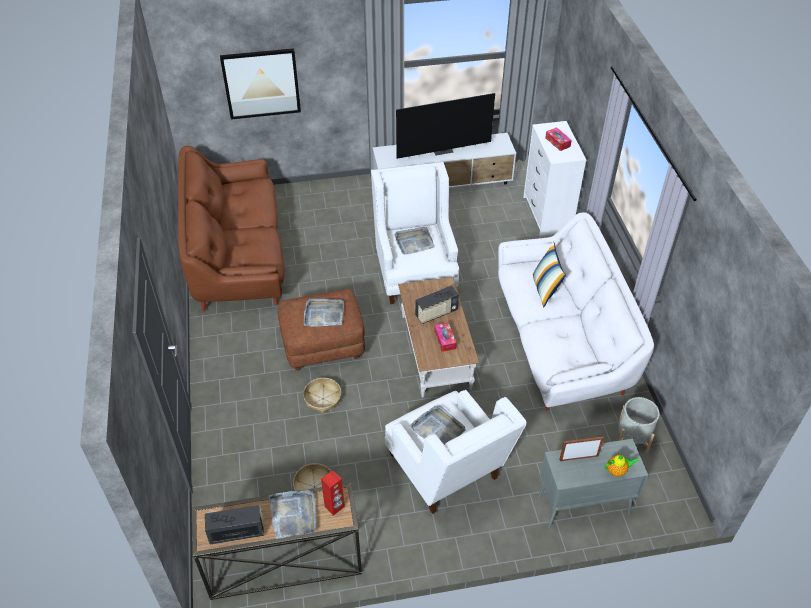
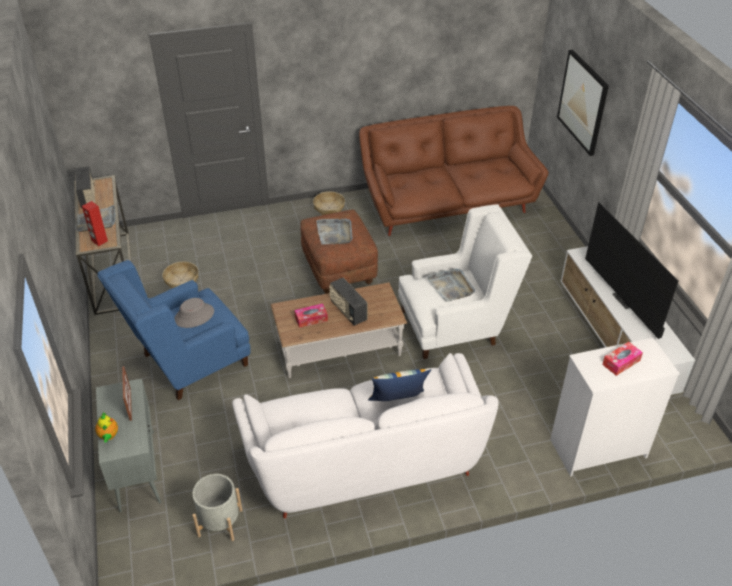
camera: 85 degrees right, 5 degrees down
(323, 398) = (275, 275): basket -> basket (329, 207)
(438, 429) = (194, 316): grey tray -> grey hat
(448, 473) = (187, 364): white armchair -> blue armchair

